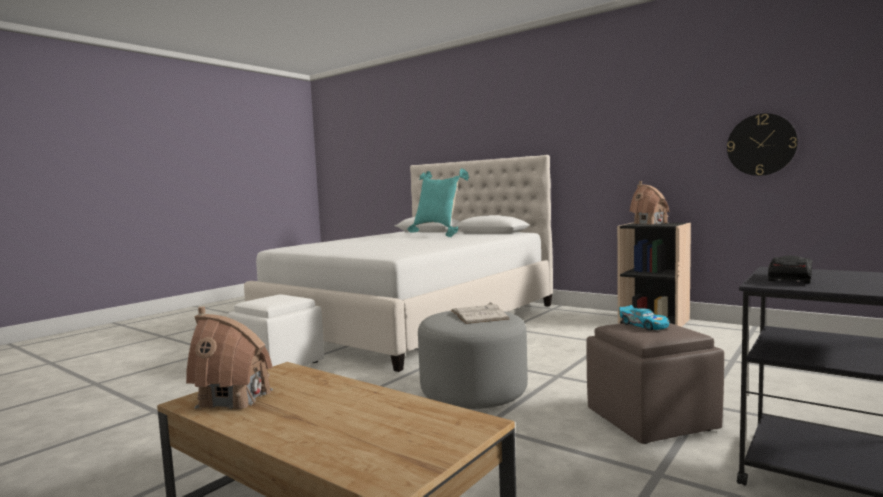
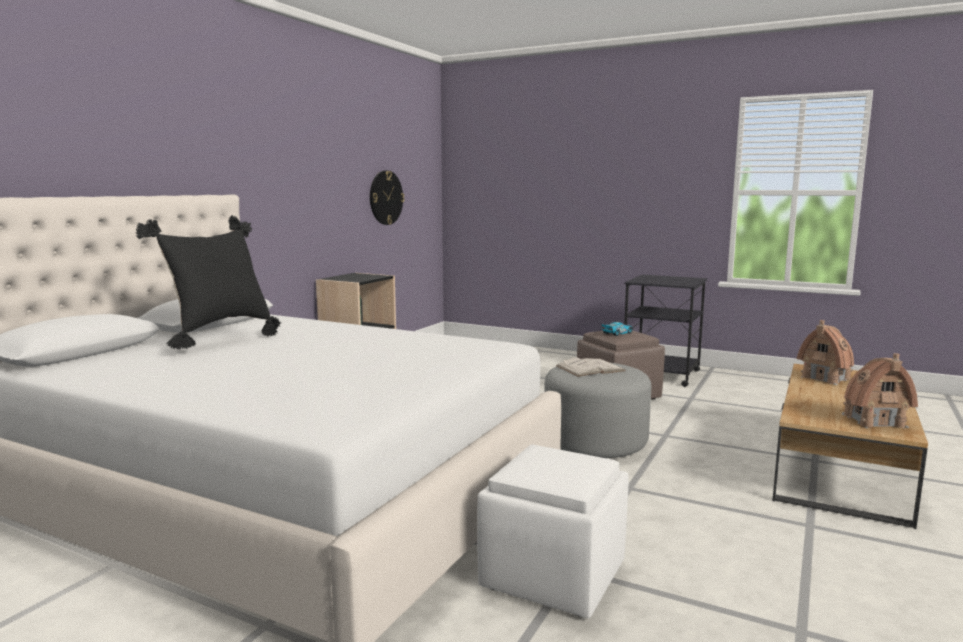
camera: 100 degrees left, 5 degrees up
(439, 235) = (217, 342): turquoise pillow -> black pillow
(650, 223) = (348, 277): toy house -> toy house (825, 378)
(790, 278) = (666, 282): black toy car -> none

